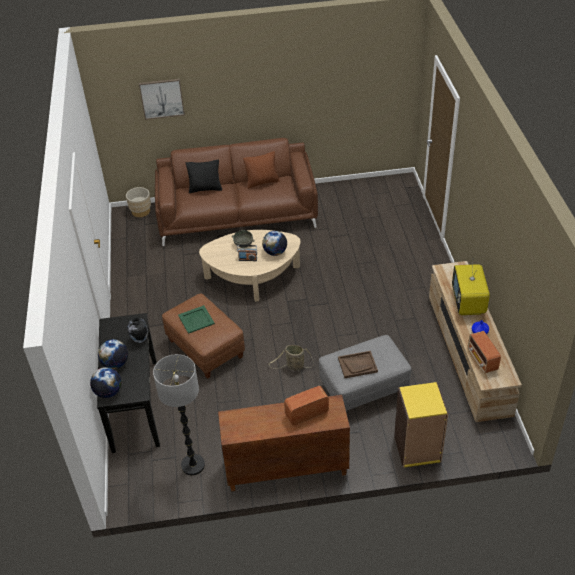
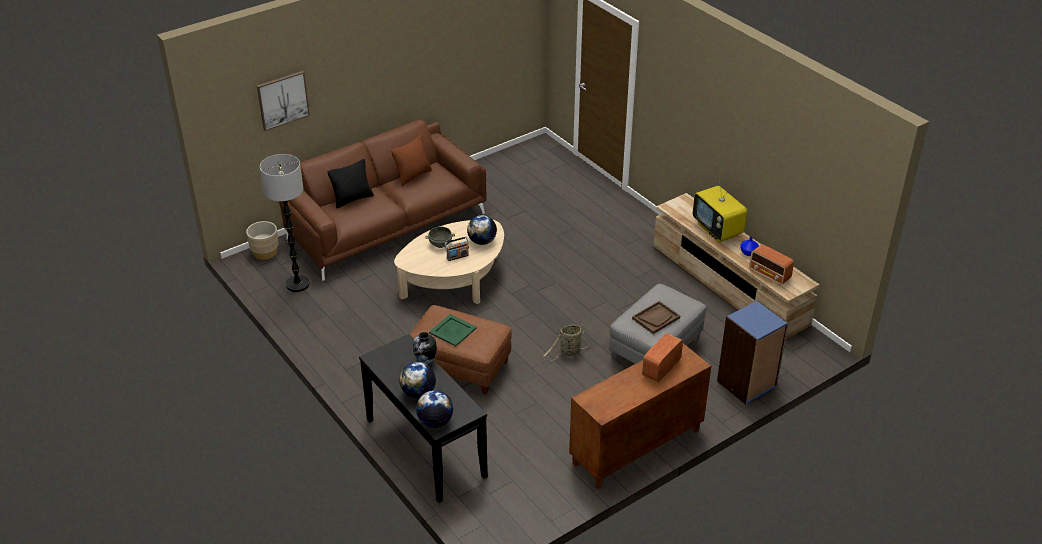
camera: 30 degrees left, 5 degrees down
(193, 465) = (538, 481): floor lamp -> floor lamp (297, 284)
(417, 449) = (747, 384): yellow bookcase -> blue bookcase

